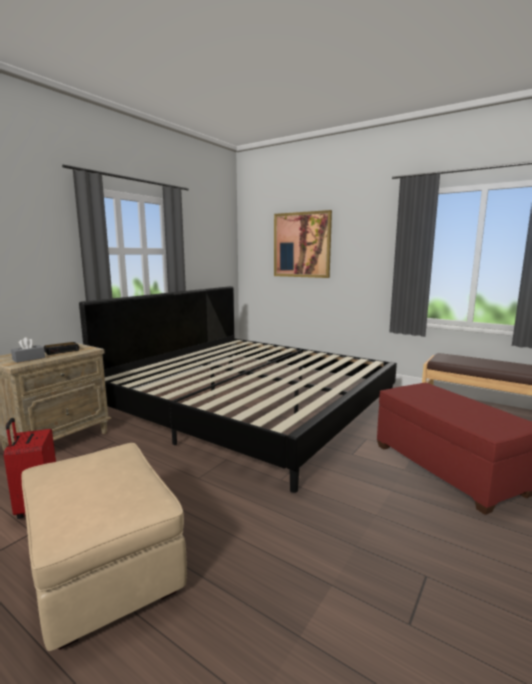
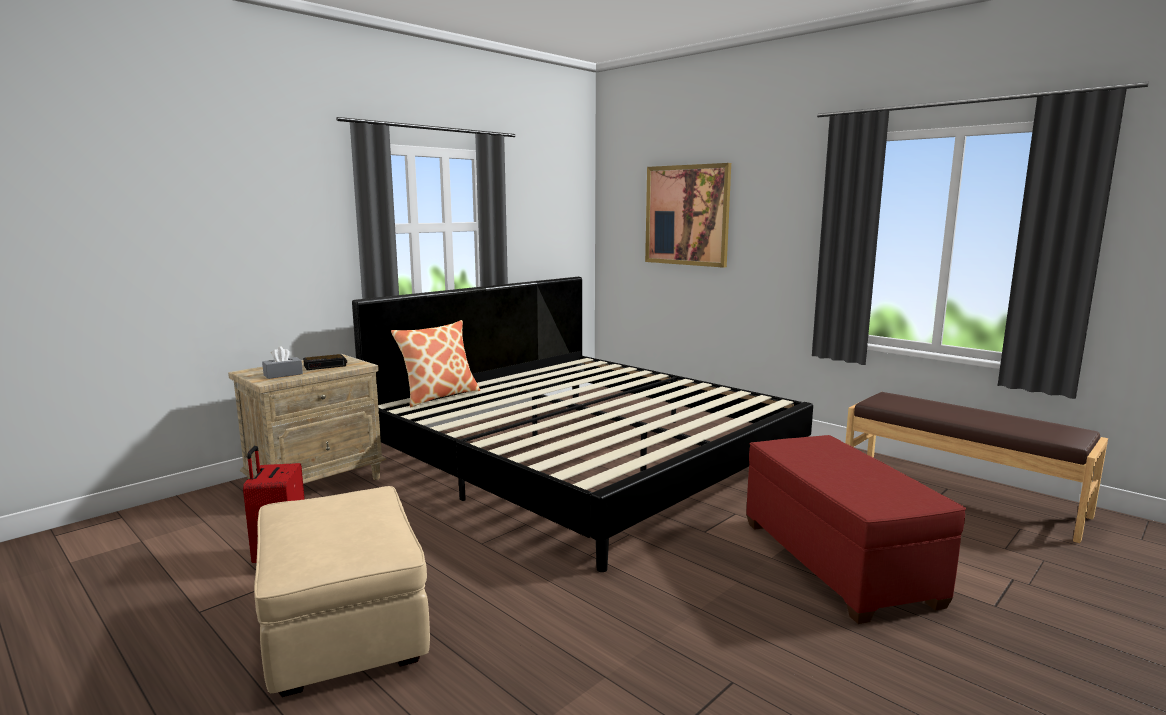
camera: 10 degrees right, 0 degrees up
(145, 369) = (439, 396): none -> pillow

